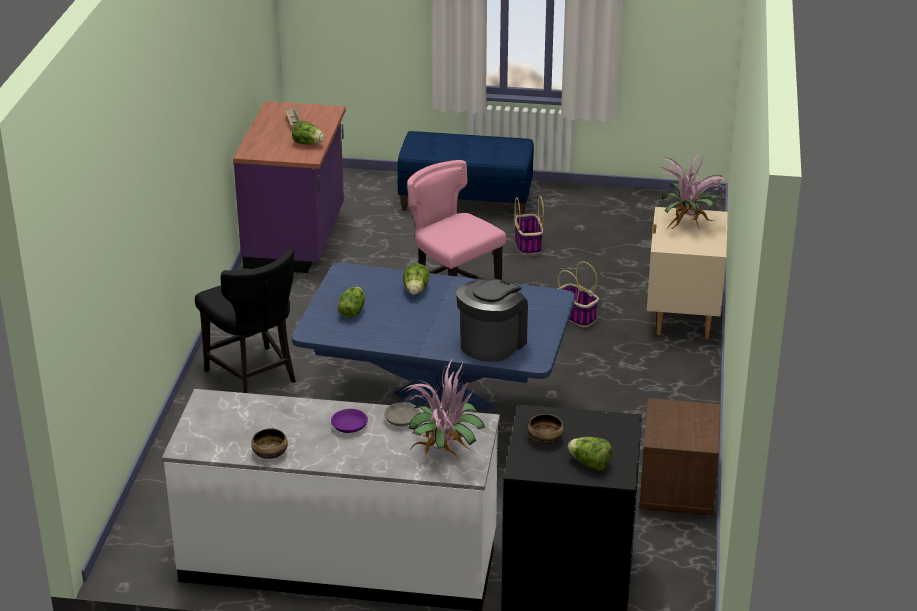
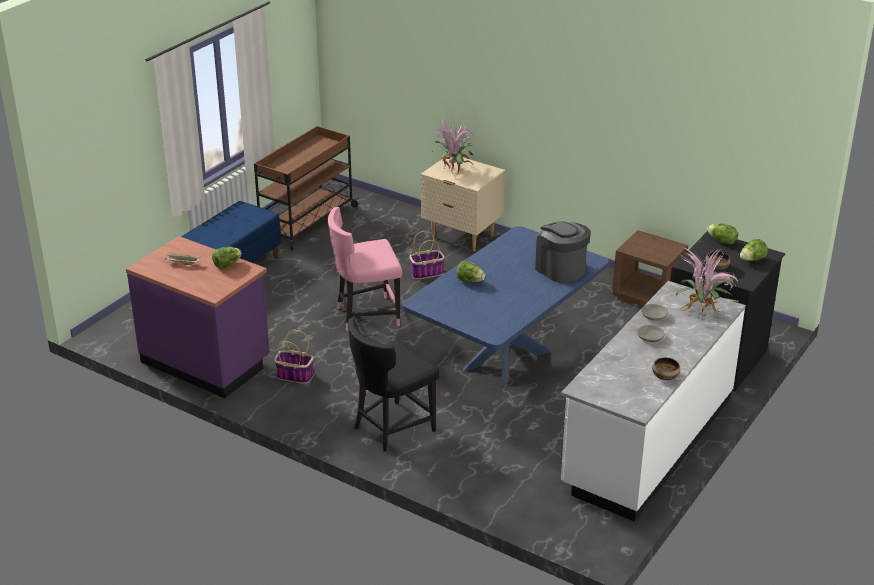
camera: 65 degrees left, 0 degrees up
(253, 376) = (391, 428): black chair -> black chair turned 150 degrees clockwise
(348, 426) = (650, 338): purple bowl -> grey bowl
(351, 311) = (478, 312): lettuce -> lettuce (722, 241)
(527, 244) = (316, 265): basket -> basket (294, 376)
(611, 212) = (306, 222): none -> brown cart

